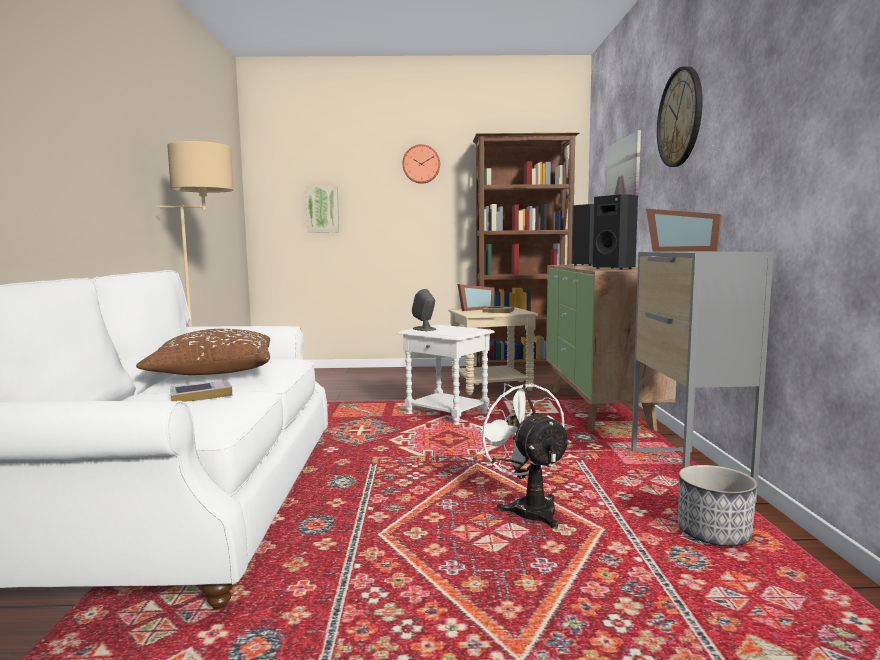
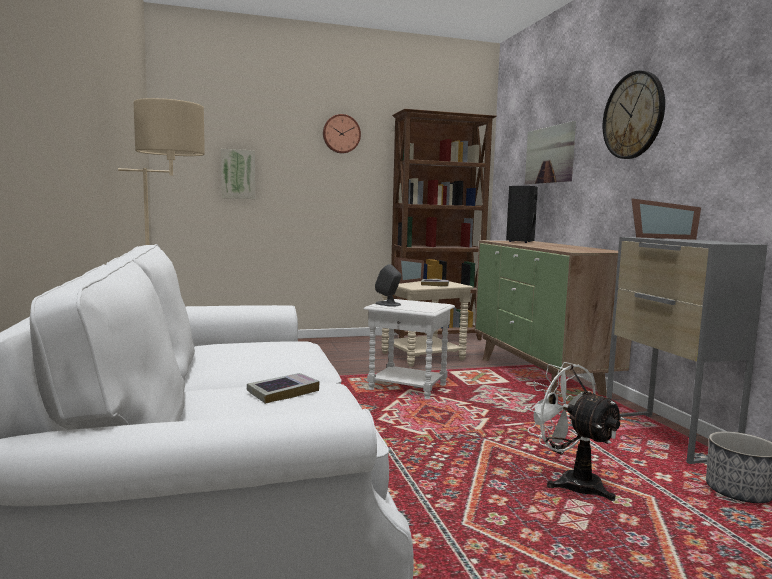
camera: 15 degrees left, 0 degrees up
(213, 371) = (242, 360): brown pillow -> none
(615, 268) = (572, 248): black speaker -> none

